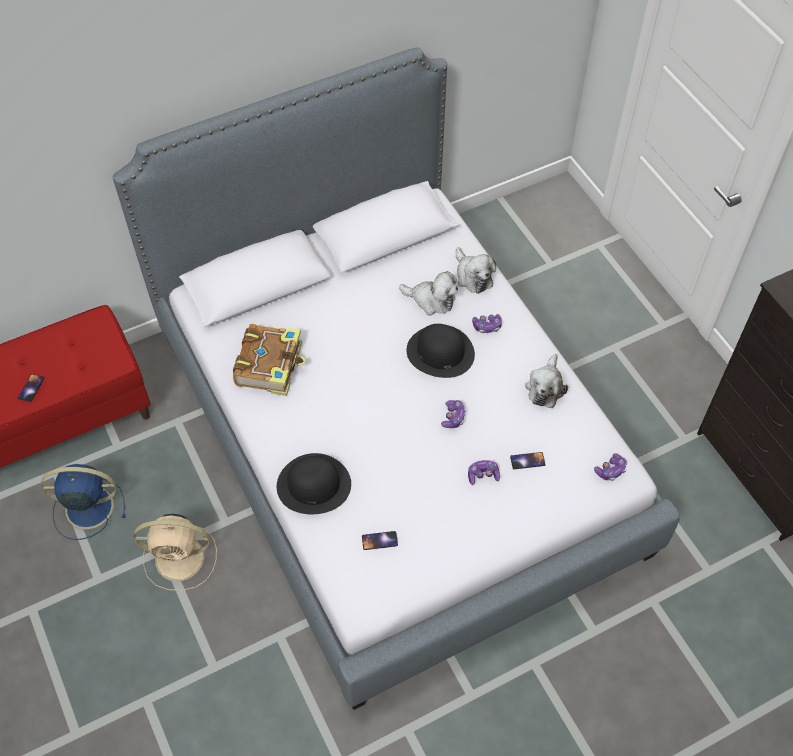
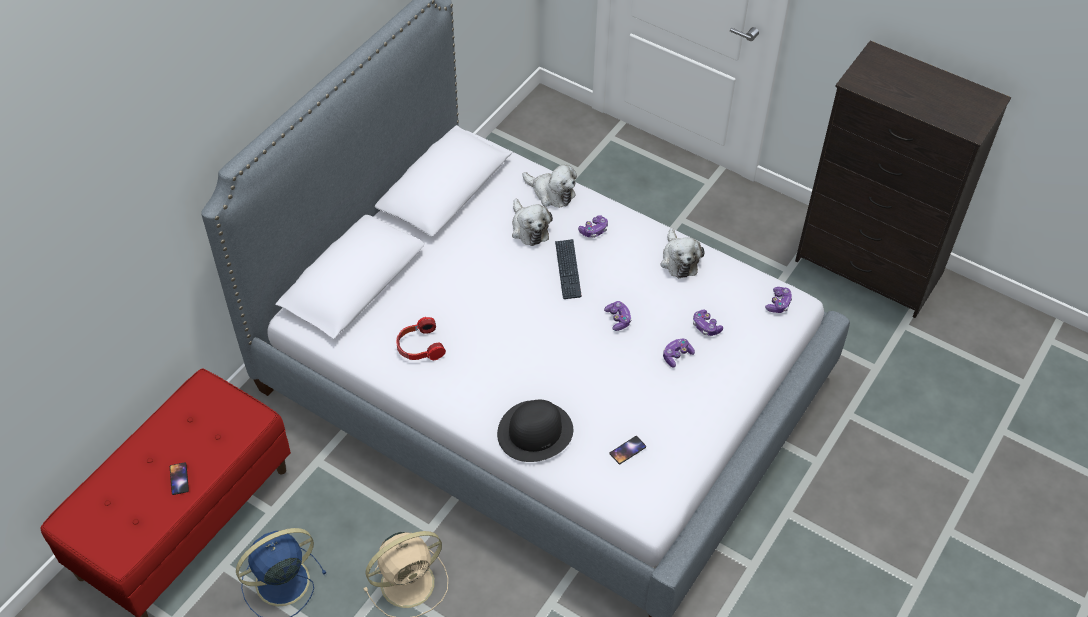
camera: 30 degrees left, 5 degrees down
(270, 364) = (419, 347): book -> headphones
(431, 300) = (529, 228): plush toy -> plush toy turned 75 degrees clockwise
(440, 352) = (568, 269): black hat -> keyboard
(527, 460) = (706, 327): phone -> game controller

